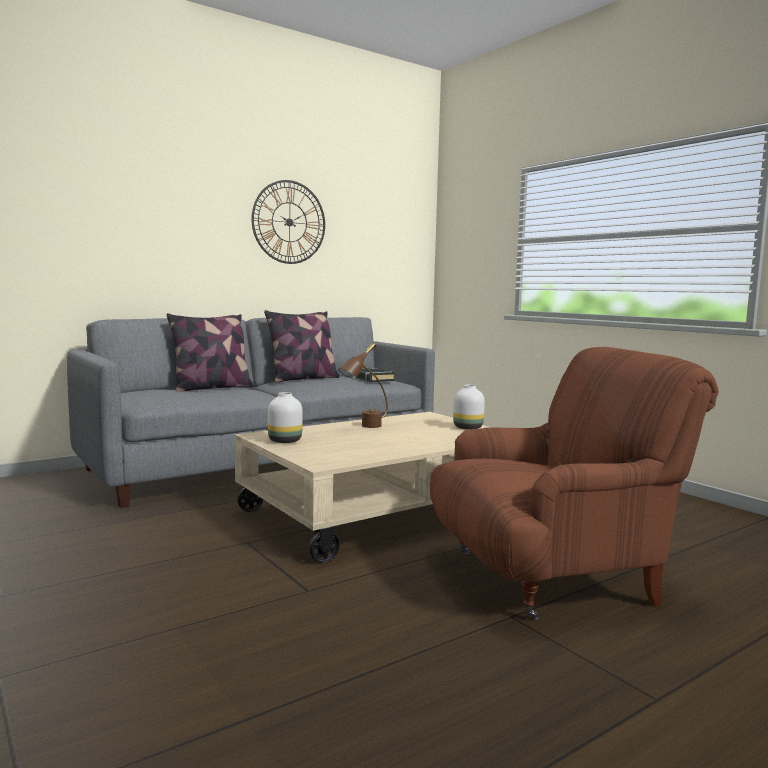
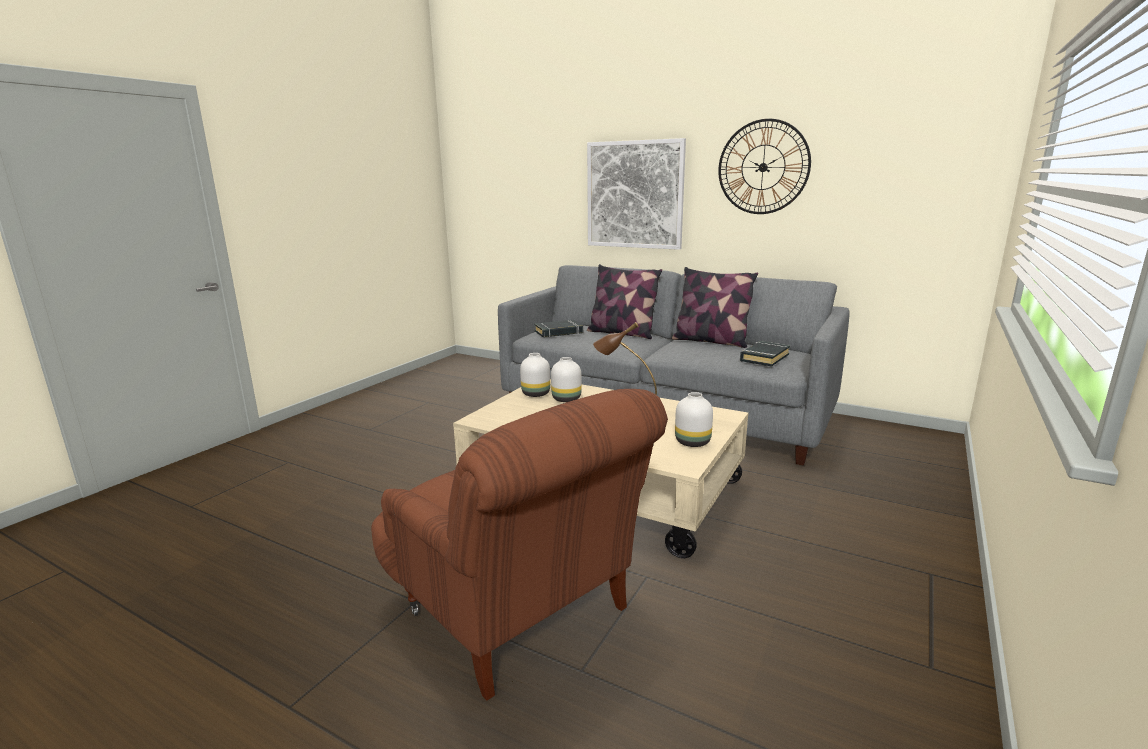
camera: 65 degrees right, 10 degrees up
(163, 239) = (634, 195): none -> picture
(164, 394) = (559, 332): none -> black book
(320, 436) = (567, 399): none -> white vase

